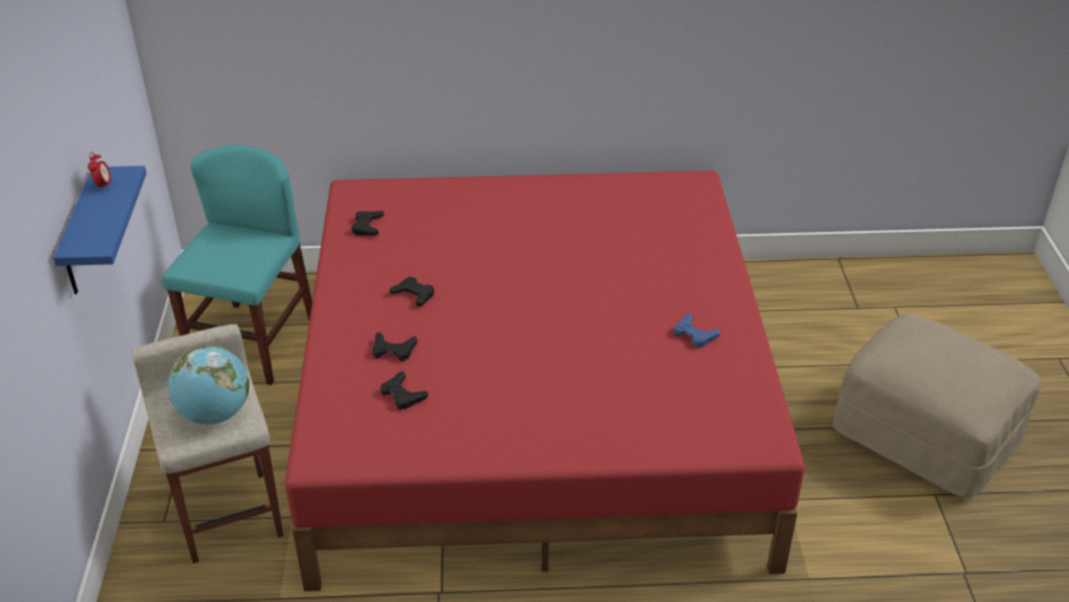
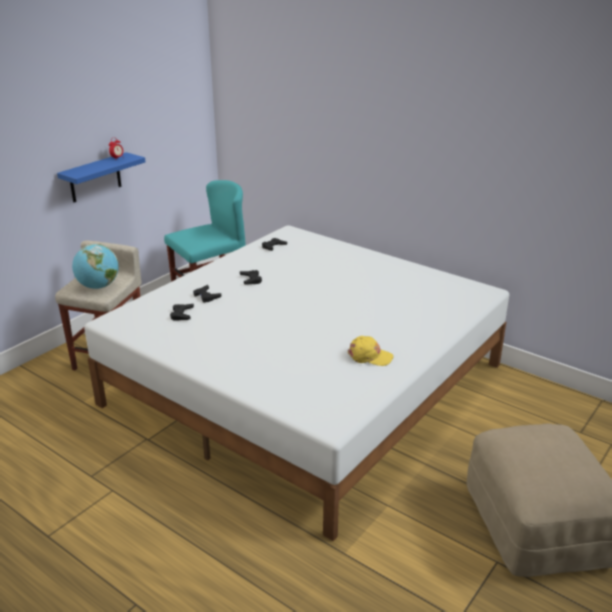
camera: 40 degrees right, 10 degrees down
(535, 404) = (306, 384): red bed -> white bed
(694, 334) = (369, 356): blue game controller -> yellow cap

